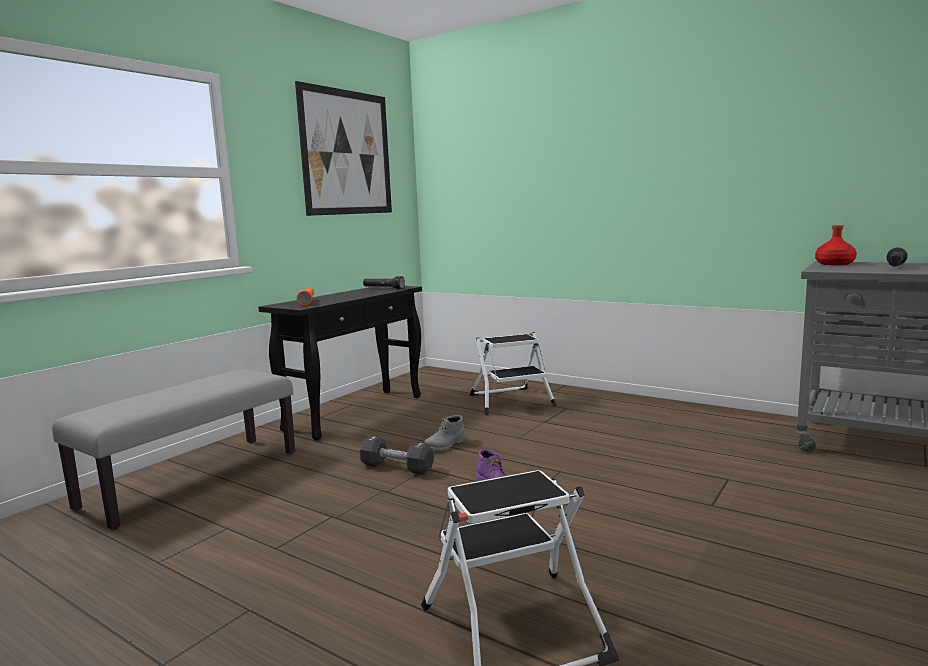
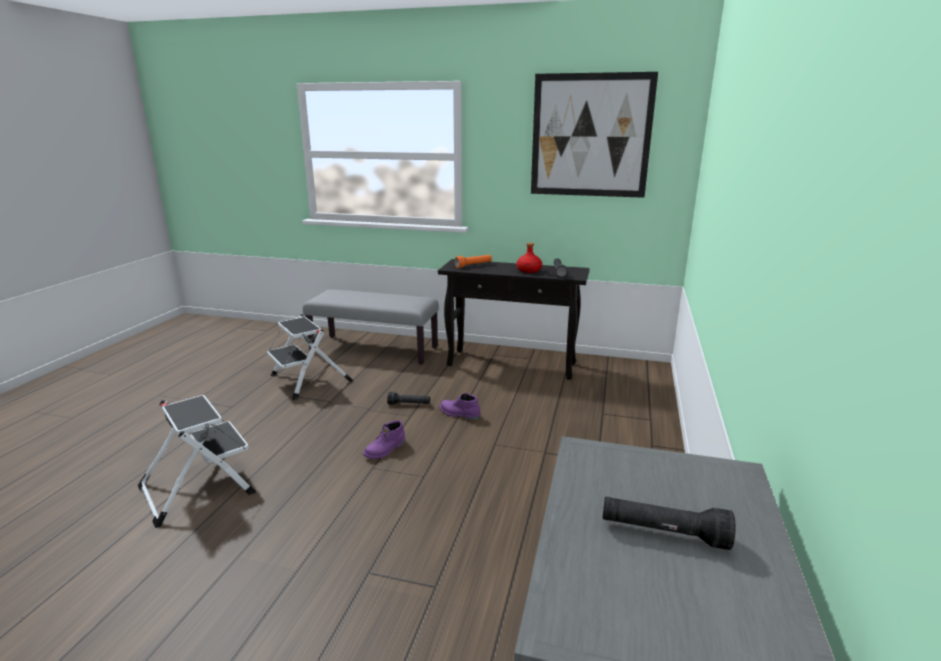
camera: 70 degrees right, 10 degrees up
(396, 467) = (409, 404): black dumbbell -> black flashlight
(445, 445) = (459, 414): grey boot -> purple boot
(510, 401) = (595, 424): step ladder -> step ladder (310, 379)
(834, 264) = (700, 475): red bottle -> red bottle (528, 270)

